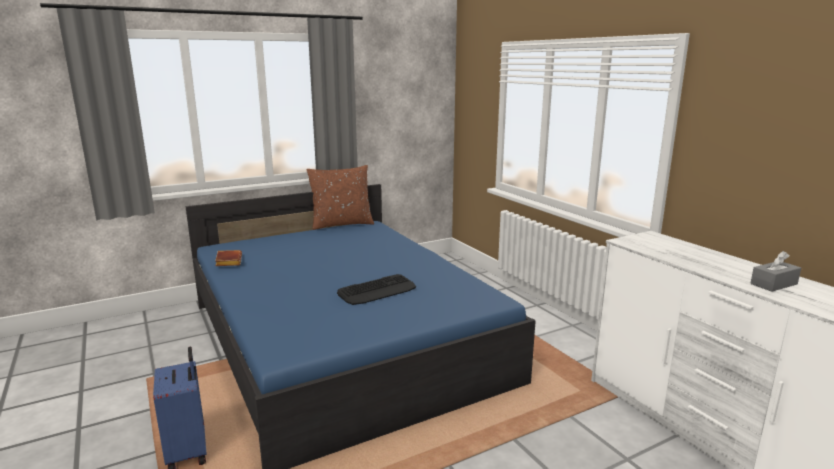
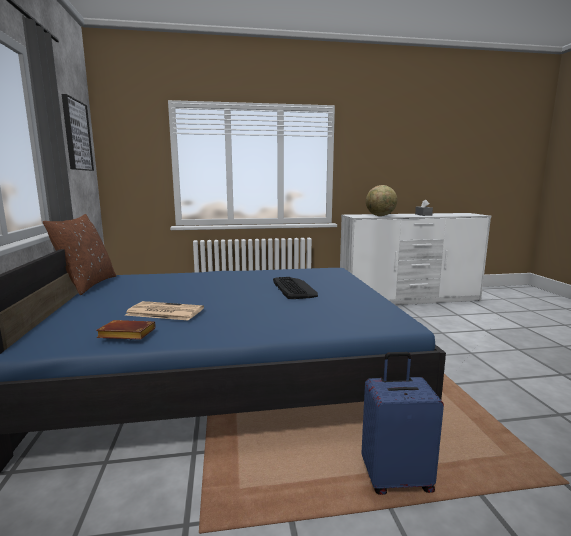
camera: 70 degrees left, 5 degrees down
(277, 259) = (164, 312): none -> newspaper
(410, 89) = (76, 135): none -> picture
(670, 253) = (380, 216): none -> globe

